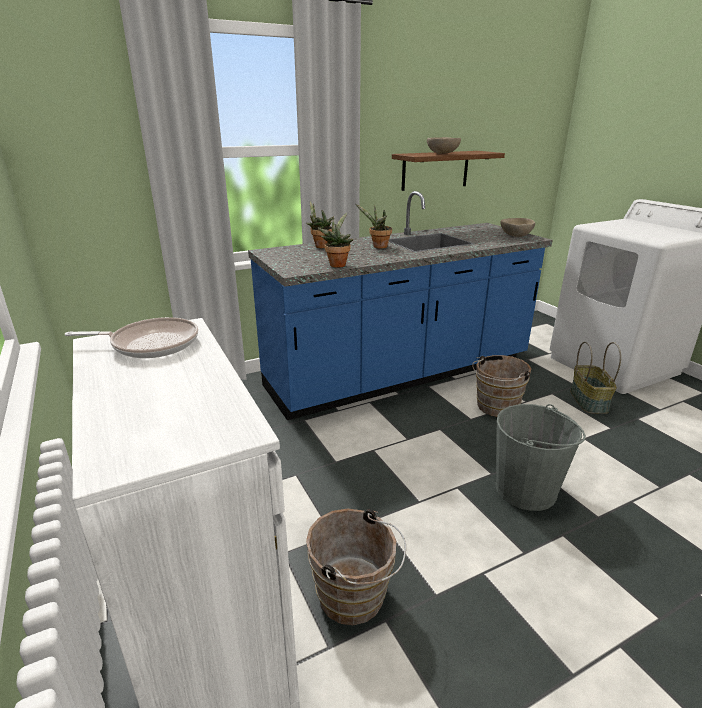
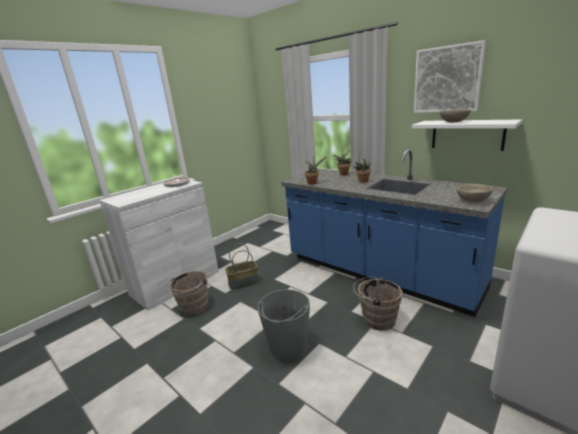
camera: 70 degrees right, 5 degrees down
(415, 99) = (447, 79): none -> picture
(435, 170) = (467, 134): brown shelf -> white shelf
(589, 401) = (445, 372): basket -> basket (243, 283)

